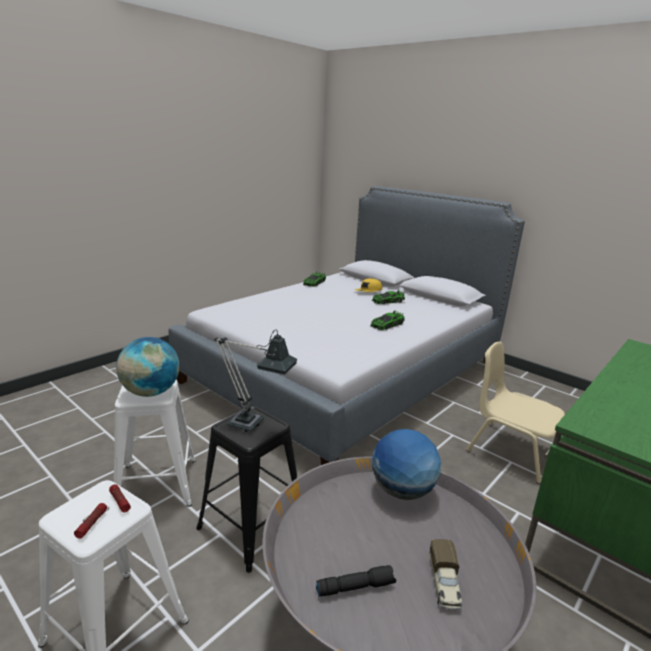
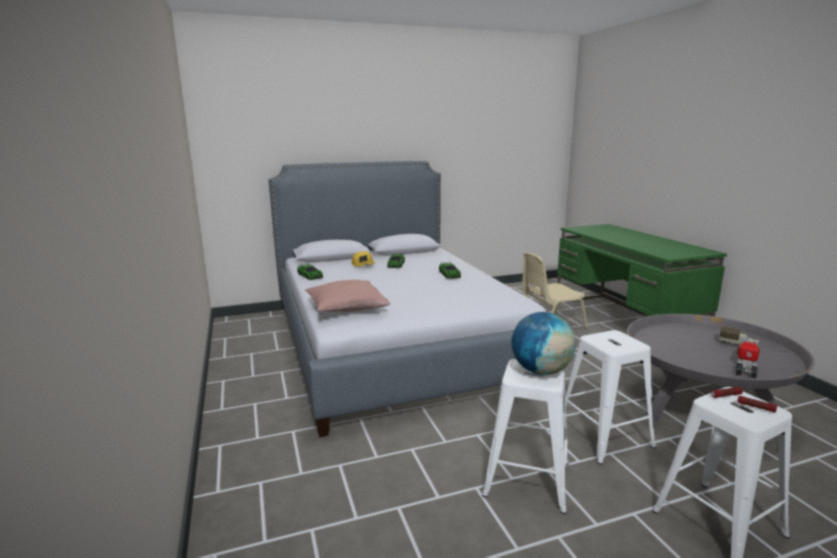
camera: 60 degrees left, 5 degrees down
(248, 306) = (346, 308): none -> pink pillow
(252, 527) = (605, 436): black stool -> white stool
(253, 424) = (613, 340): table lamp -> none
(355, 586) = (746, 365): black flashlight -> toy truck
(402, 491) = (655, 335): globe -> none

